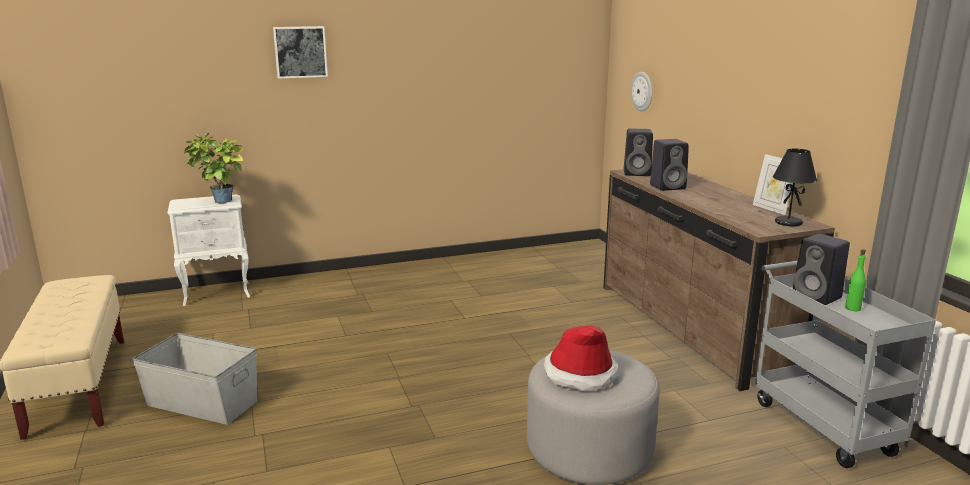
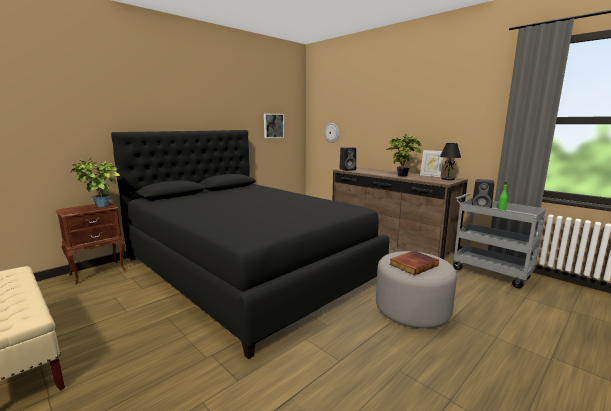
camera: 25 degrees left, 5 degrees down
(202, 403) = (144, 346): grey storage box -> none
(217, 293) = (98, 272): white nightstand -> brown nightstand
(300, 52) = (147, 107): picture -> picture (273, 125)
(405, 327) = (248, 268): none -> black bed
(580, 374) = (413, 264): hat -> book
(668, 187) = (372, 172): black speaker -> none
(713, 202) = (402, 175): none -> potted plant

